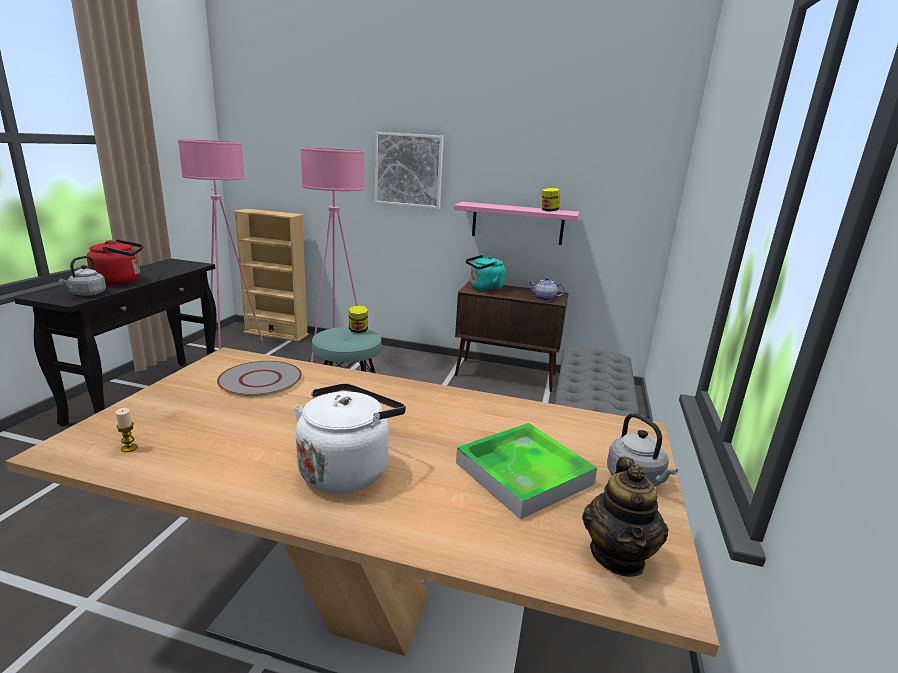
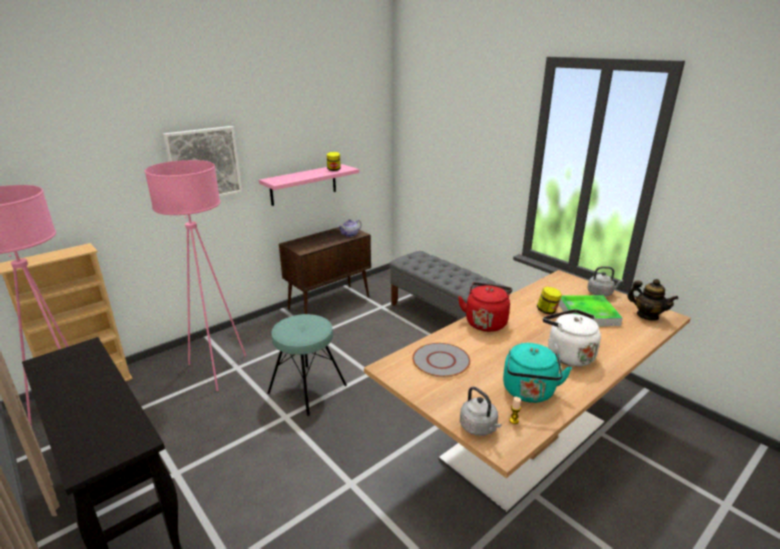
camera: 55 degrees left, 5 degrees up
(87, 294) = (124, 429): grey kettle -> grey kettle (479, 428)
(121, 281) = (93, 404): red kettle -> red kettle (486, 322)
(358, 330) = (296, 319): jar -> jar (547, 311)
(484, 289) = (306, 245): turquoise kettle -> turquoise kettle (529, 393)

